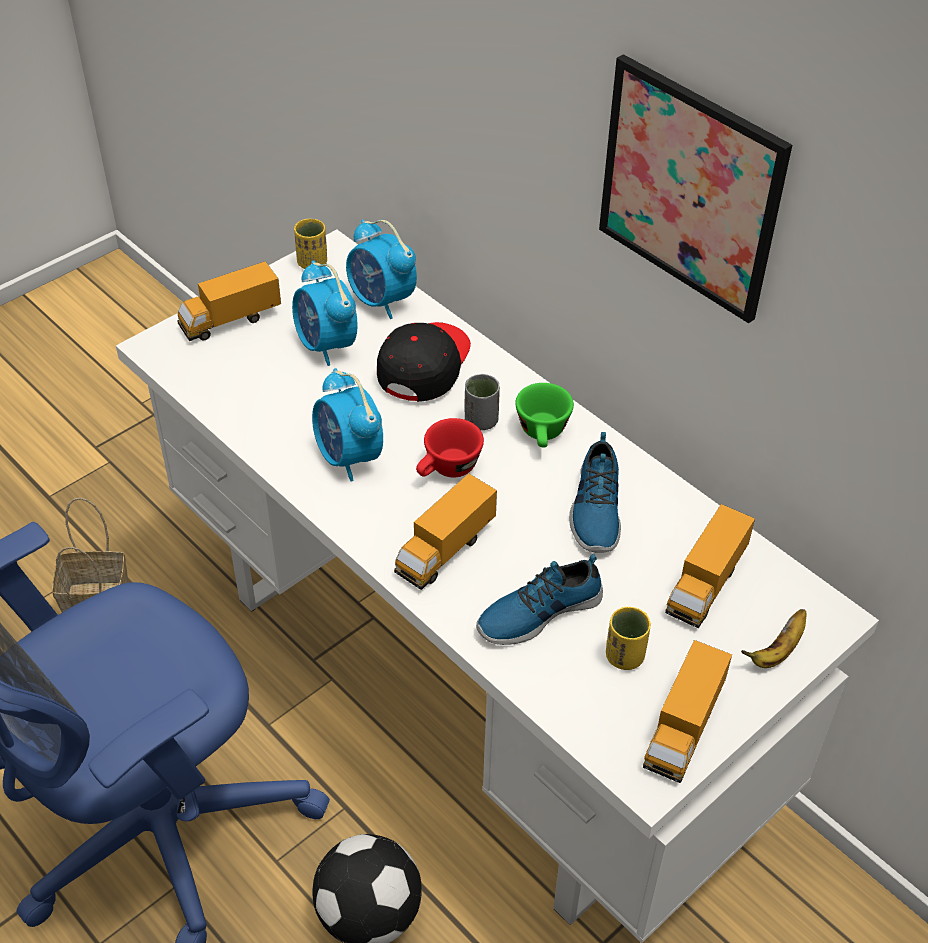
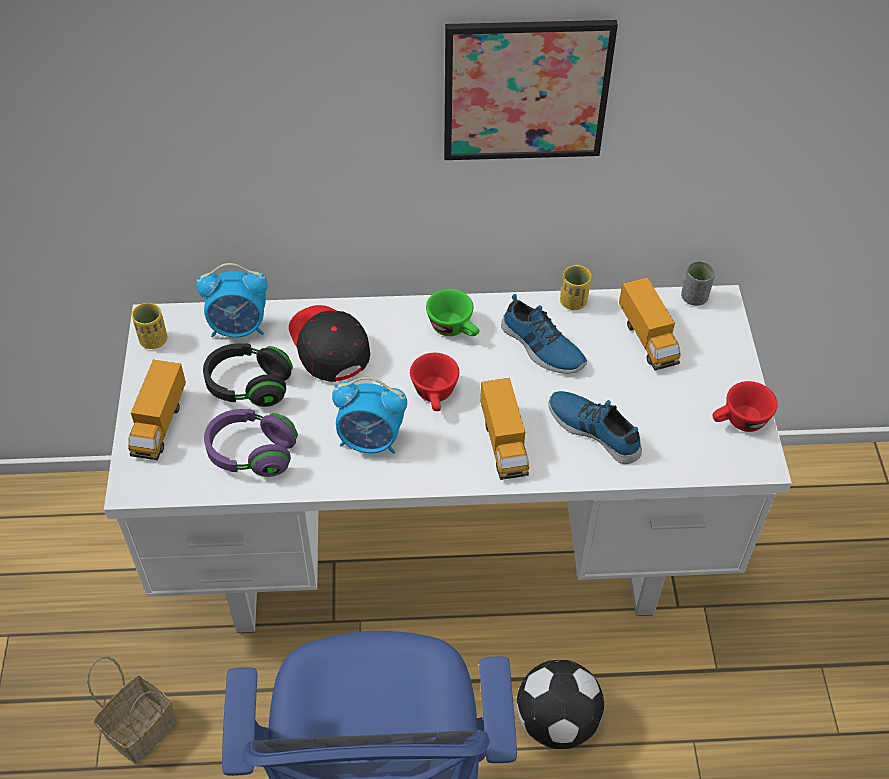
camera: 50 degrees left, 5 degrees up
(257, 392) = (252, 453): none -> purple headphones
(326, 345) = (249, 385): alarm clock -> black headphones
(481, 421) = (410, 351): grey cup -> grey cup (694, 298)
(538, 611) = (595, 429): shoe -> shoe turned 120 degrees clockwise
(624, 656) = (666, 412): yellow cup -> yellow cup (573, 302)
(683, 729) = (739, 422): toy truck -> red cup
(777, 651) = (722, 342): banana -> none

